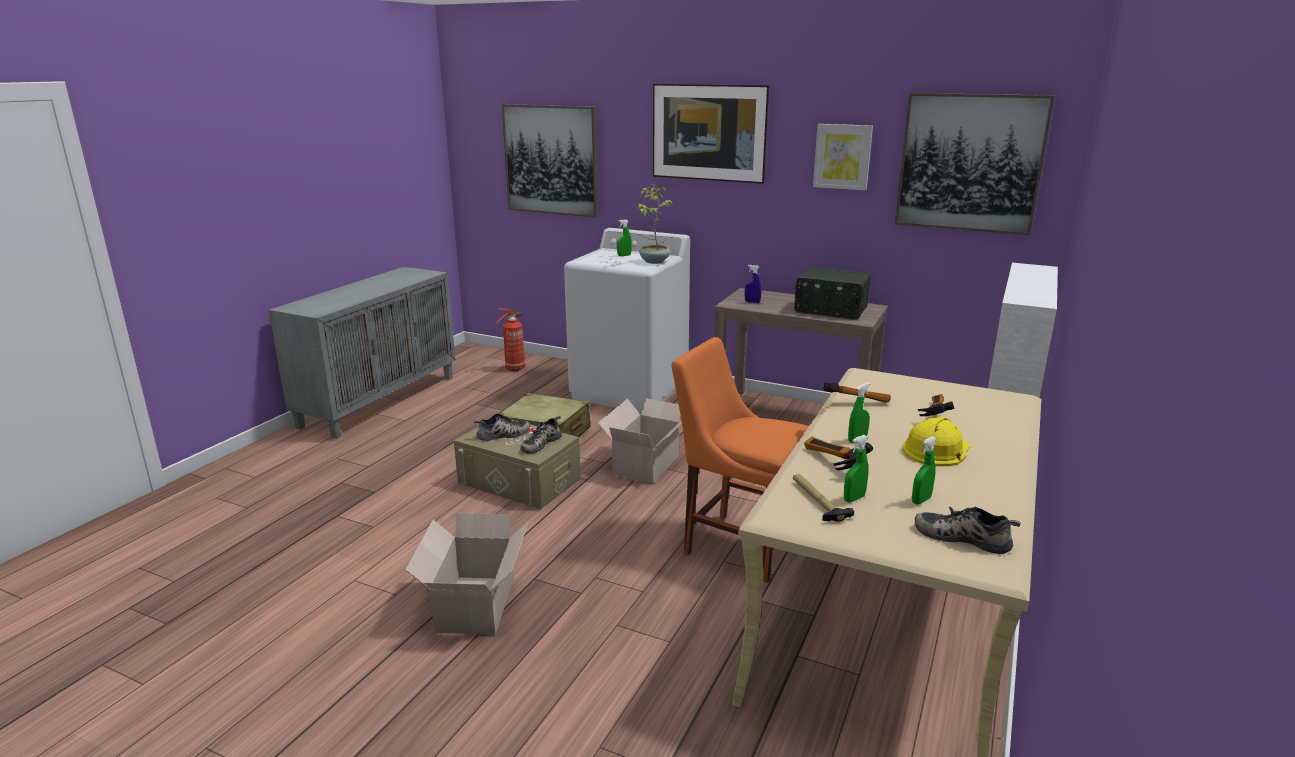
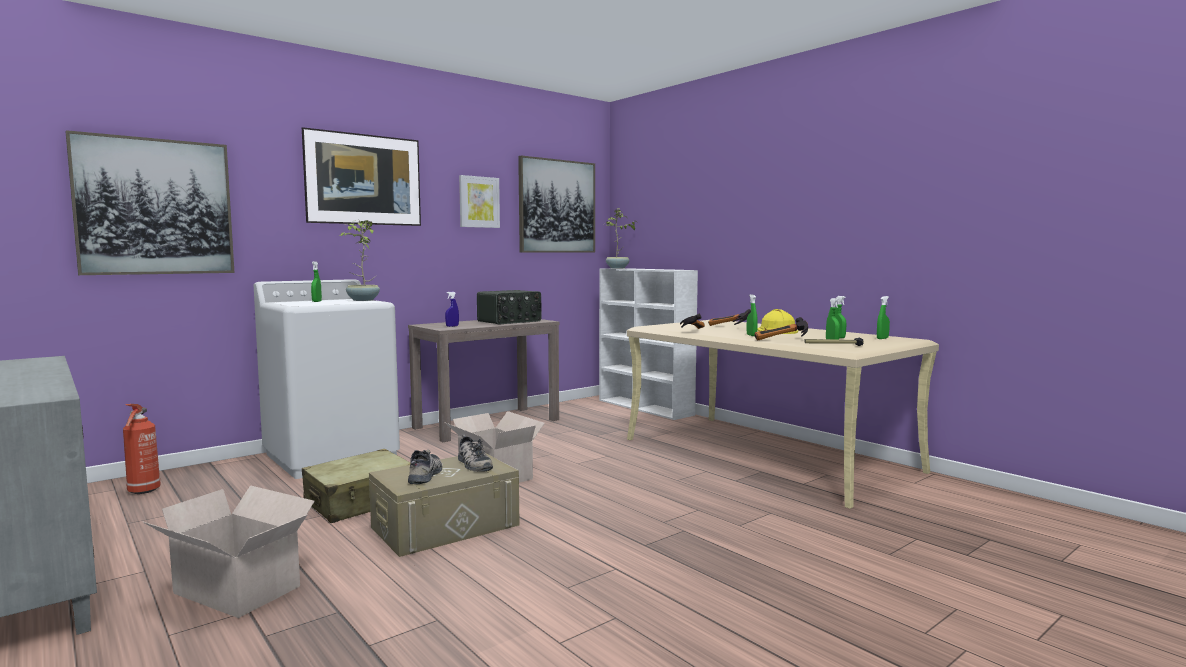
camera: 65 degrees left, 15 degrees down
(474, 607) = (673, 577): cardboard box -> cardboard box (238, 591)
(737, 544) = (658, 472): orange chair -> none
(963, 537) = (882, 338): shoe -> green spray bottle
(1030, 268) = (617, 268): none -> potted plant

